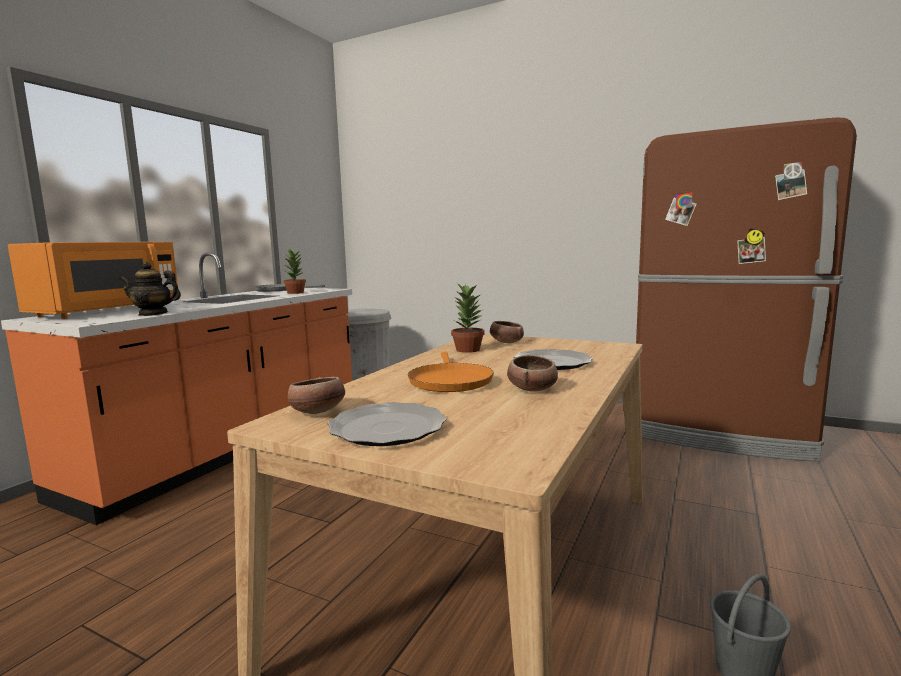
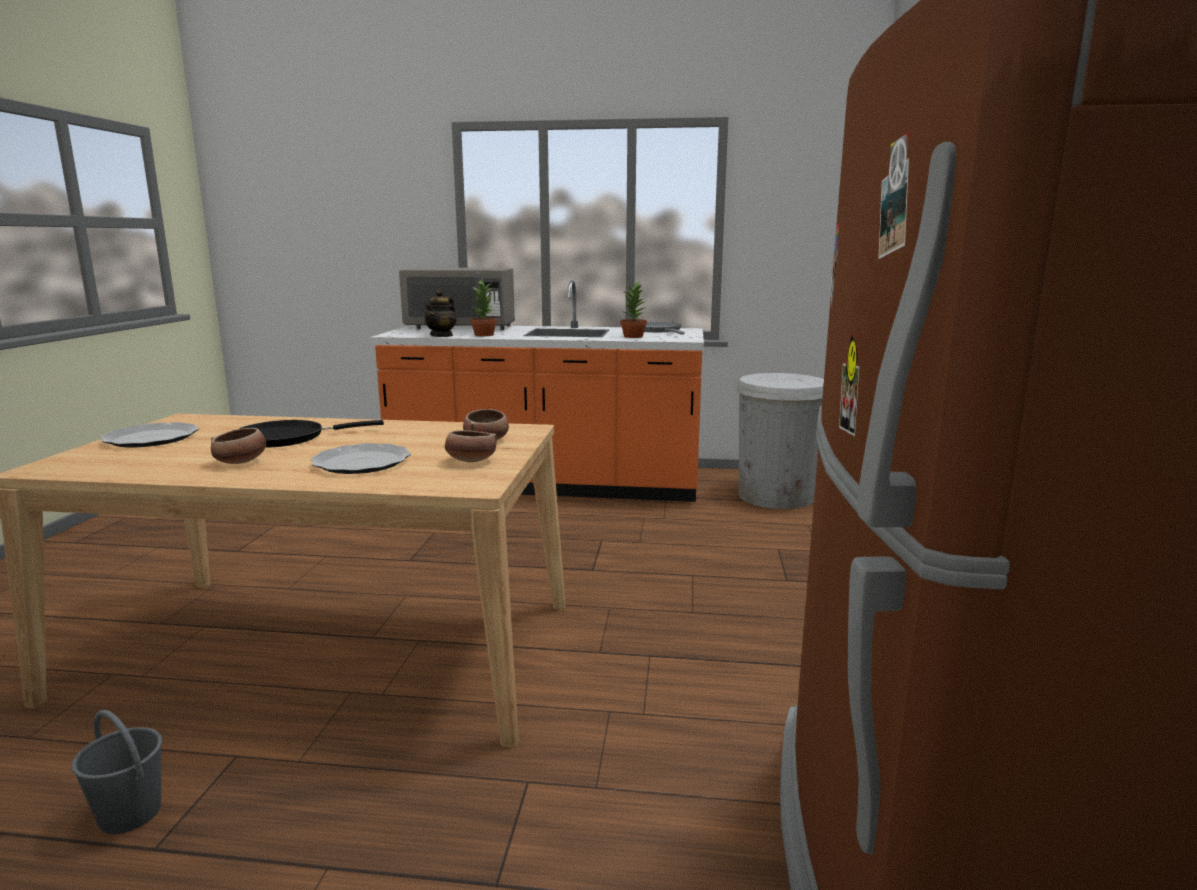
camera: 70 degrees right, 5 degrees up
(106, 311) = (460, 328): orange microwave -> grey microwave
(153, 314) = (442, 335): teapot -> teapot turned 135 degrees counterclockwise
(317, 412) = (205, 421): bowl -> bowl (470, 461)
(449, 381) = (287, 438): orange frying pan -> black frying pan
(467, 350) = (437, 431): potted plant -> potted plant (484, 335)

